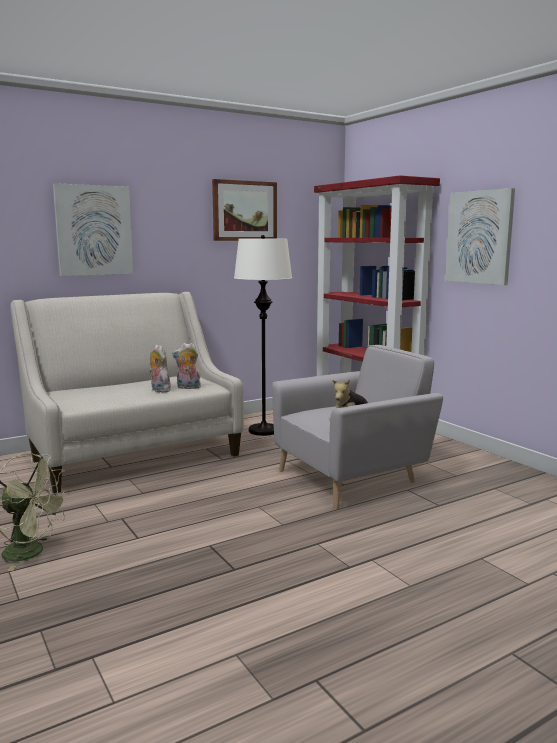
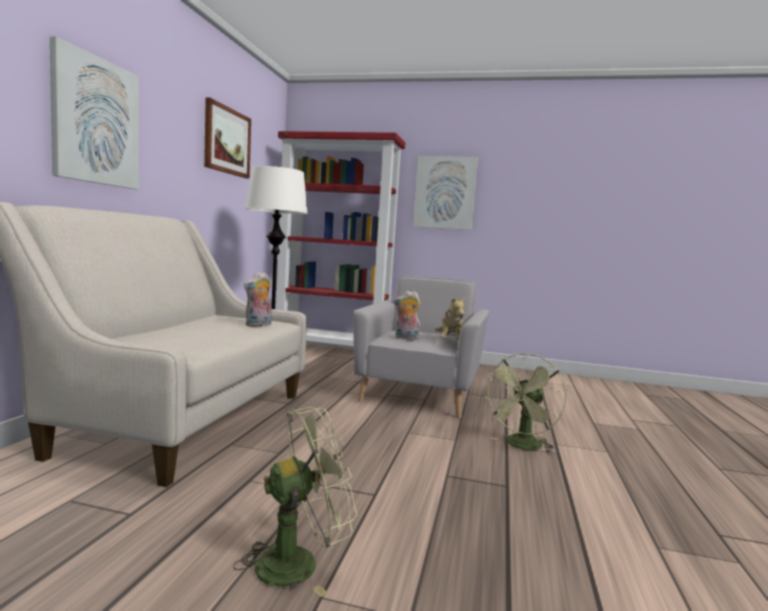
camera: 45 degrees left, 5 degrees down
(159, 390) = (235, 329): plush toy -> plush toy (406, 338)
(328, 549) = (521, 446): none -> green fan

